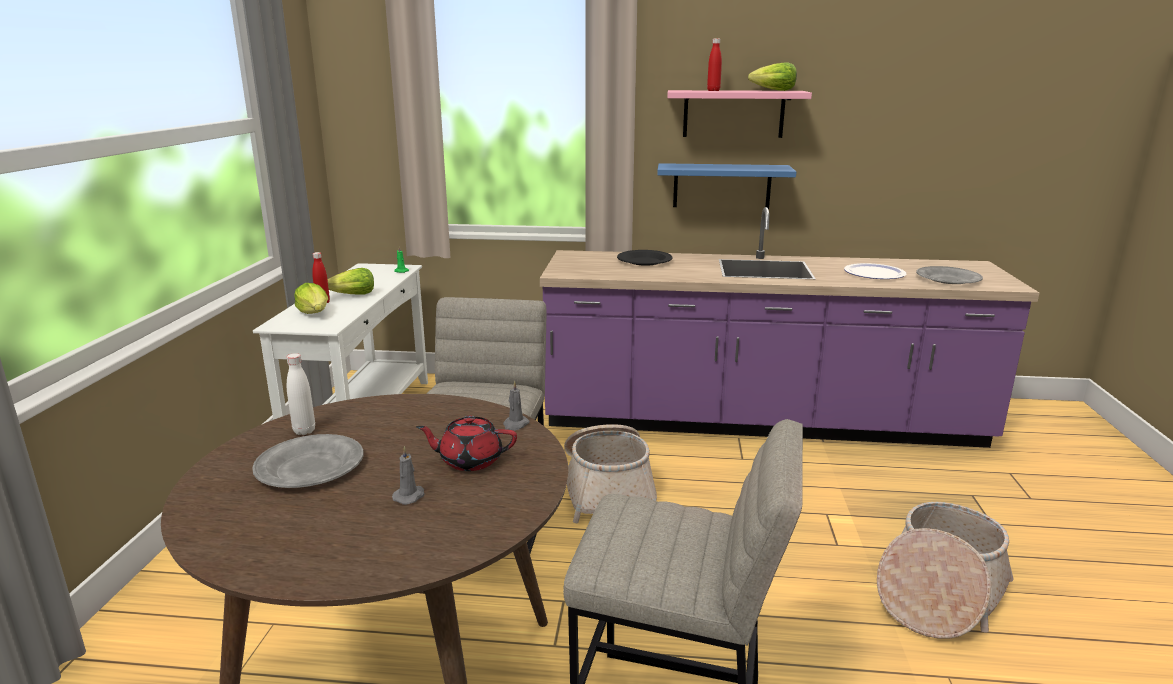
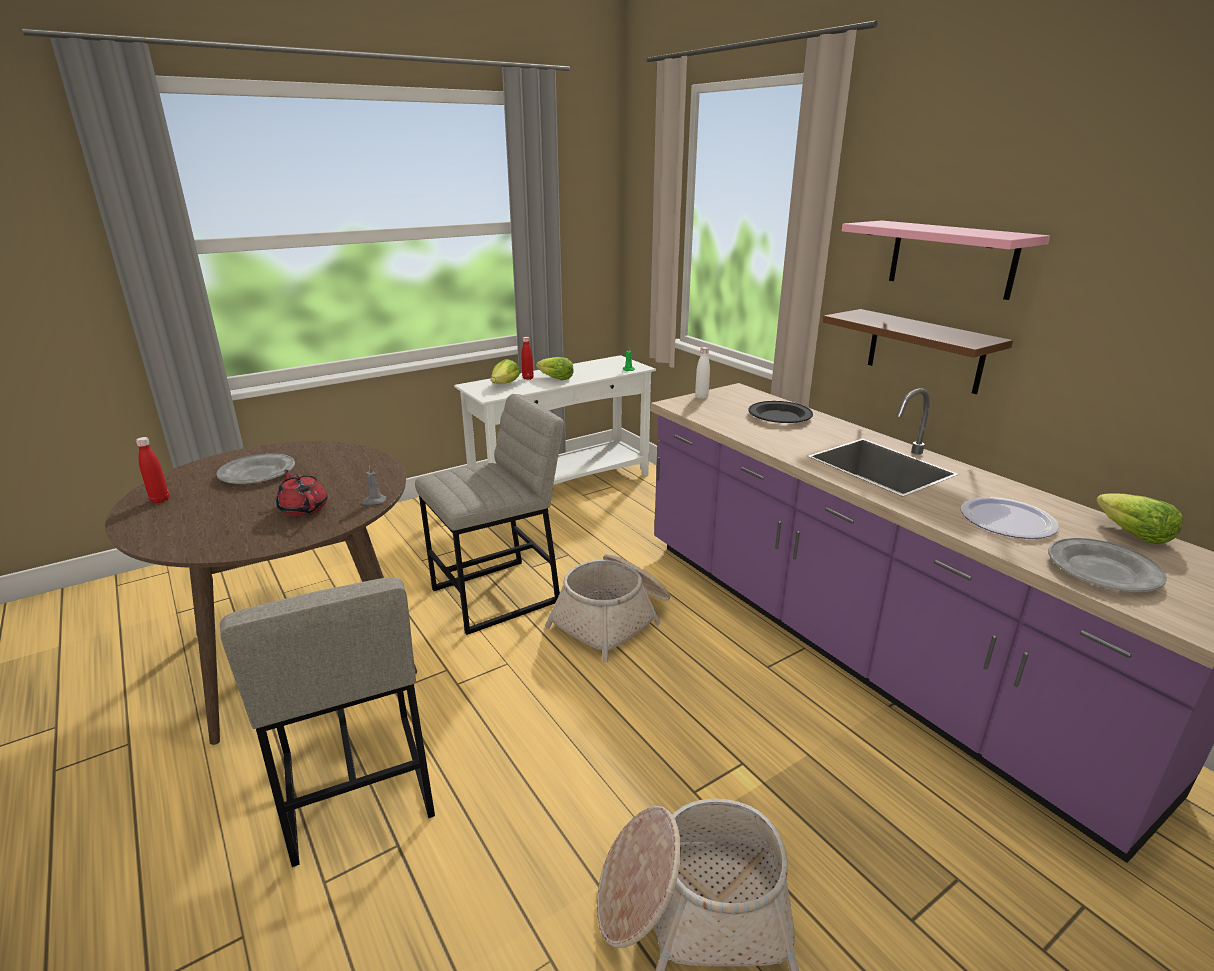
camera: 50 degrees right, 5 degrees up
(304, 431) = (303, 453): white bottle -> white bottle (701, 397)
(410, 496) = (239, 511): grey candle -> none
(713, 91) = (907, 226): red bottle -> red bottle (160, 500)
(721, 186) = (924, 351): blue shelf -> brown shelf
(773, 90) = (991, 232): lettuce -> lettuce (1131, 534)

